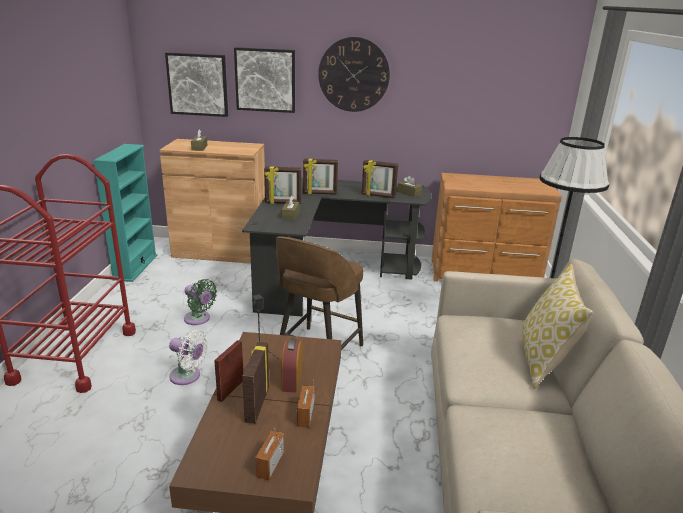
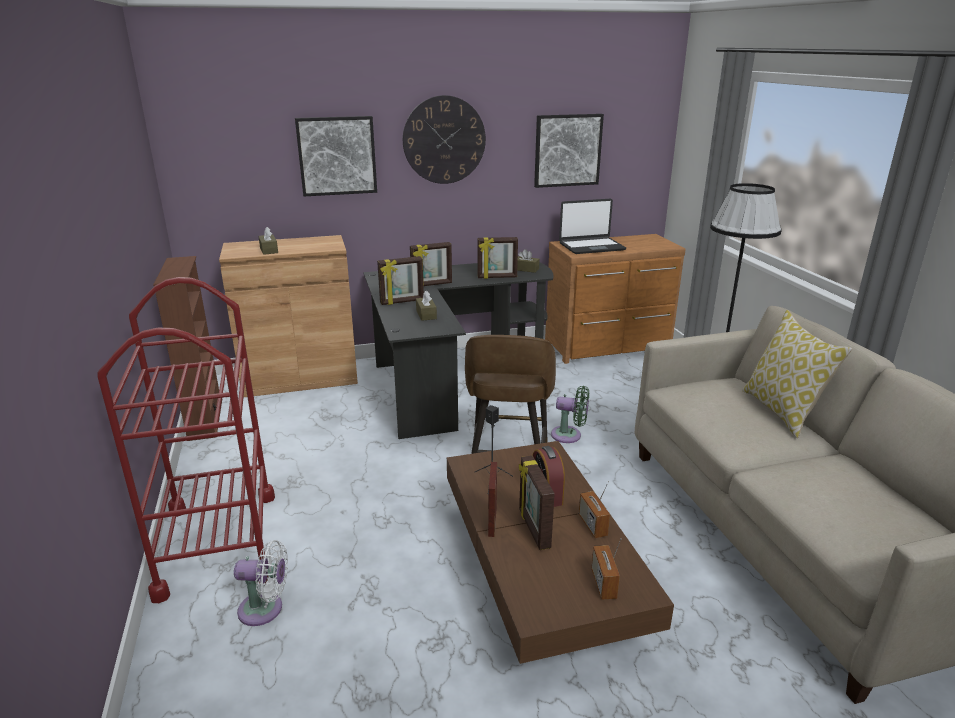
camera: 20 degrees left, 0 degrees up
(135, 267) = (205, 419): turquoise bookcase -> brown bookcase
(188, 376) = (383, 529): white fan -> white fan (265, 609)
(198, 84) = (247, 169): picture -> picture (567, 150)
(199, 319) = (341, 462): green fan -> green fan (569, 435)
(473, 182) = (591, 246): none -> laptop

